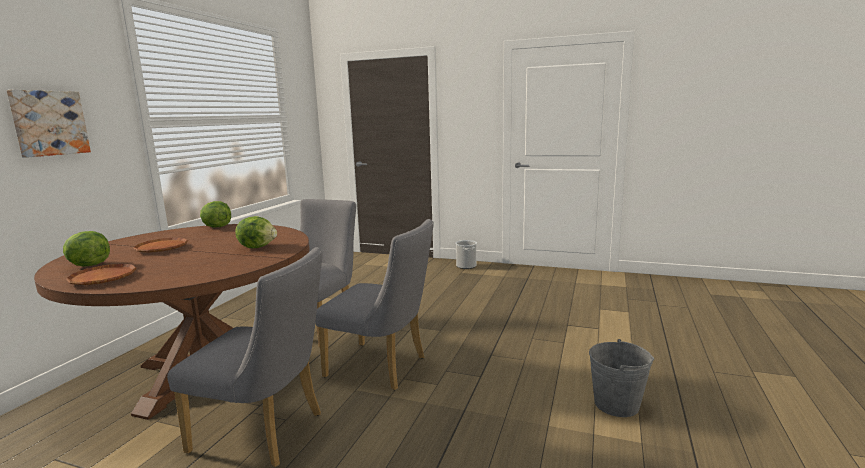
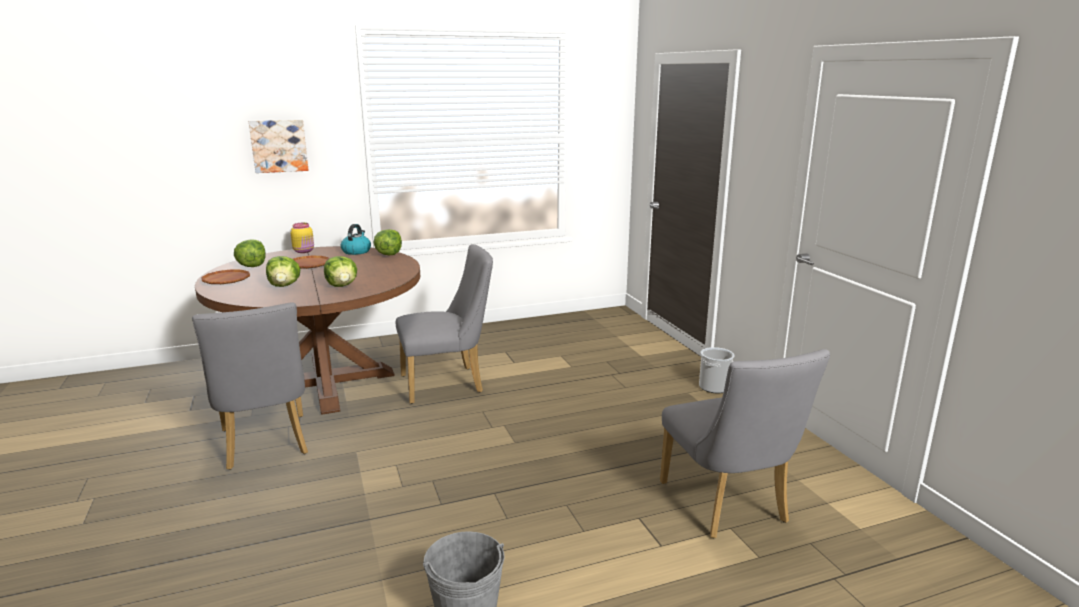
camera: 50 degrees right, 5 degrees up
(110, 245) = (304, 251): none -> yellow jar
(174, 232) = (356, 251): none -> kettle
(198, 262) = (284, 286): none -> lettuce
(383, 368) = (405, 446): grey chair -> grey chair (728, 507)

